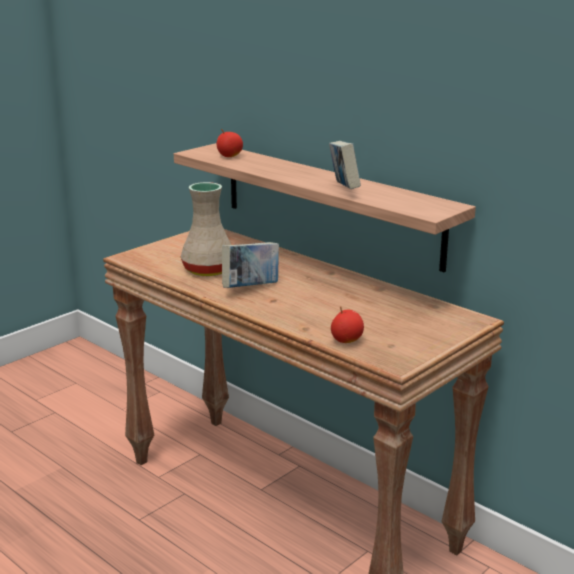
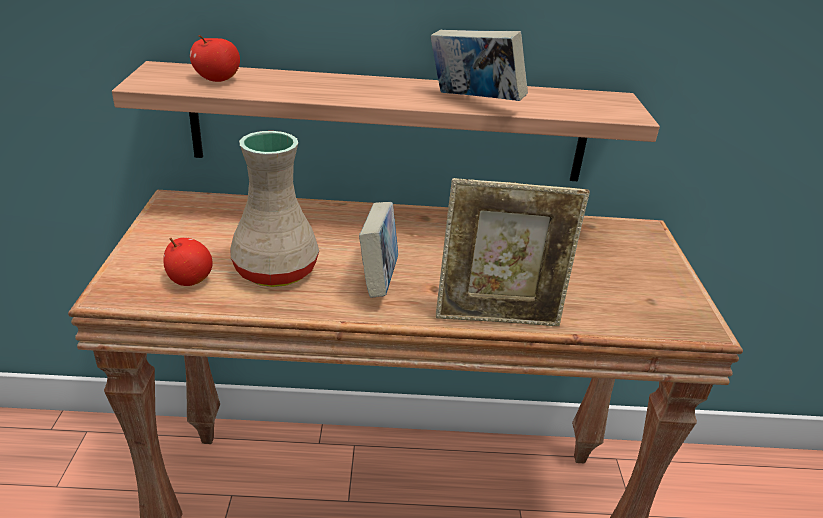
camera: 45 degrees left, 10 degrees up
(282, 320) = (498, 318): none -> picture frame
(346, 341) = (607, 316): apple -> apple (190, 280)

